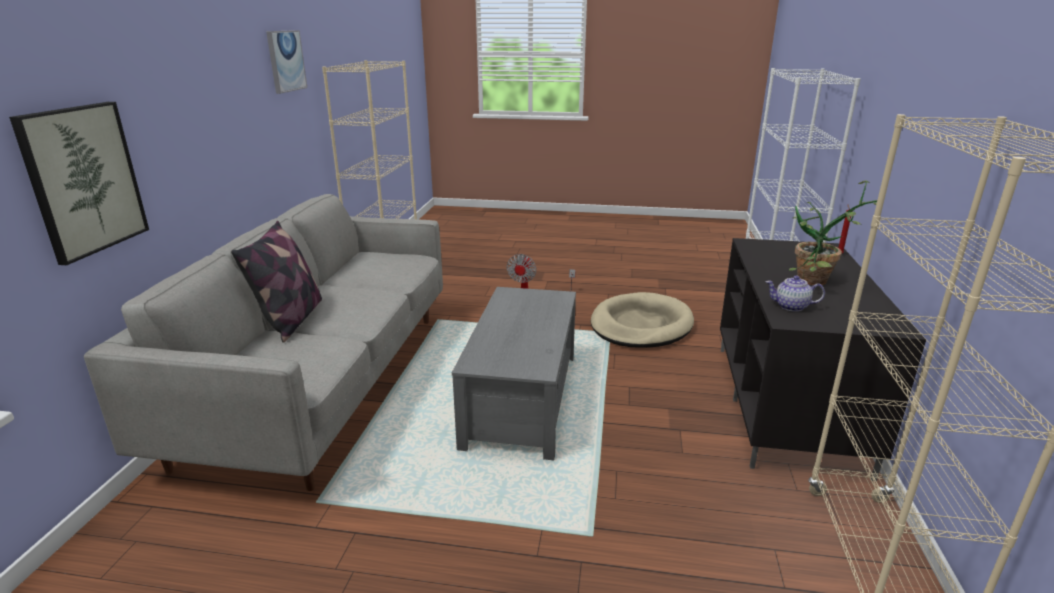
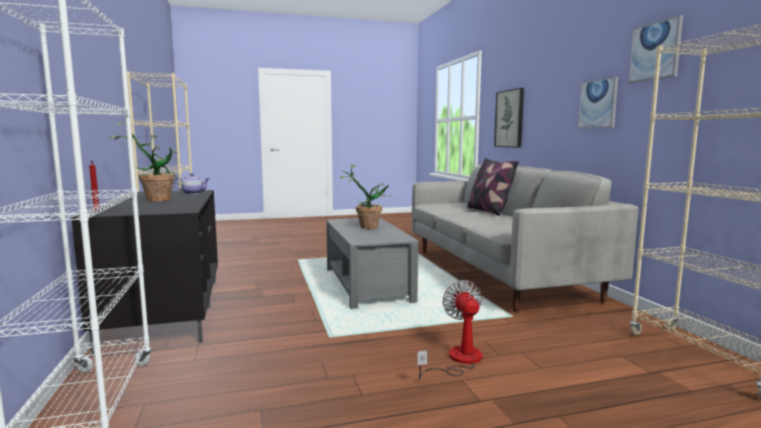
camera: 155 degrees right, 15 degrees down
(252, 120) = (598, 104): none -> picture
(519, 333) = (364, 226): none -> potted plant
(641, 325) = (296, 352): beige dog bed -> none

